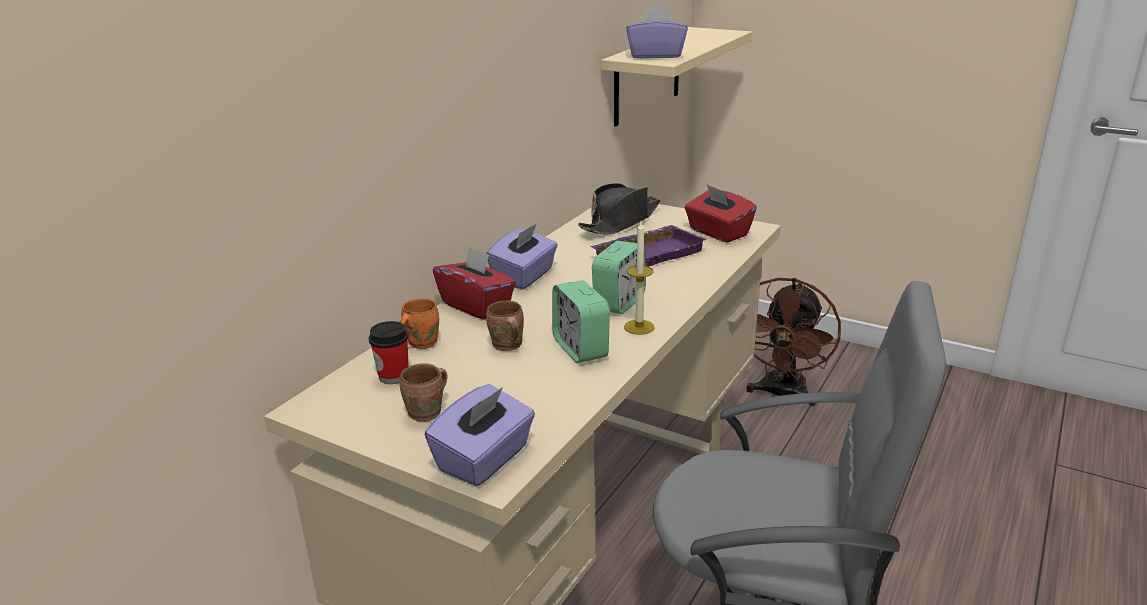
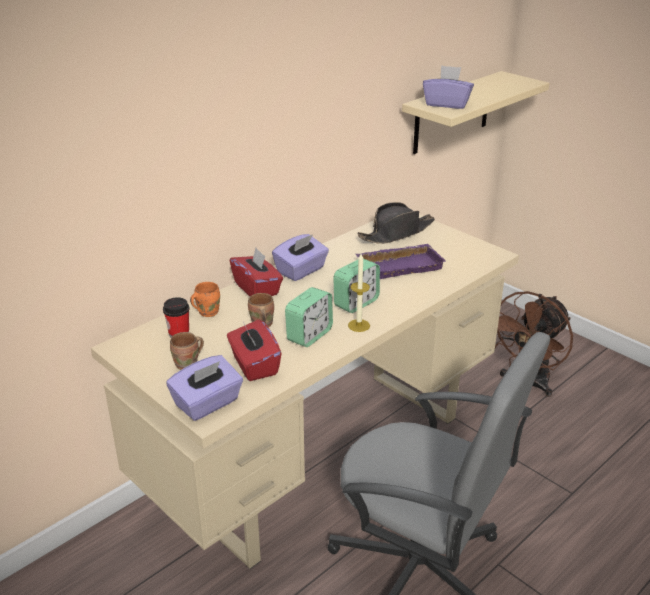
camera: 15 degrees right, 5 degrees up
(580, 348) = (309, 335): alarm clock -> alarm clock turned 135 degrees counterclockwise
(718, 233) = (464, 254): red tissue box -> red tissue box (254, 365)

